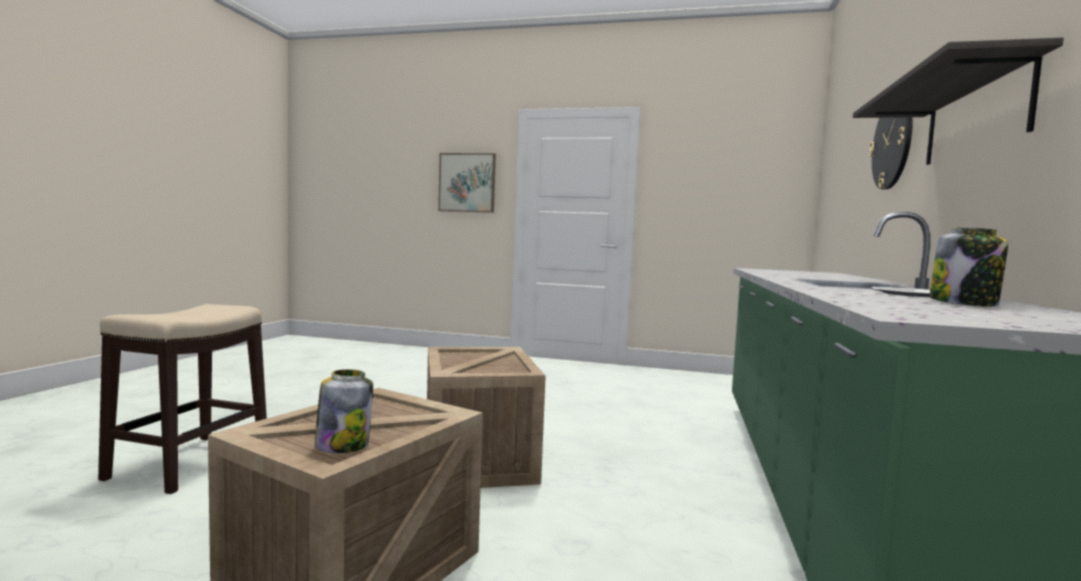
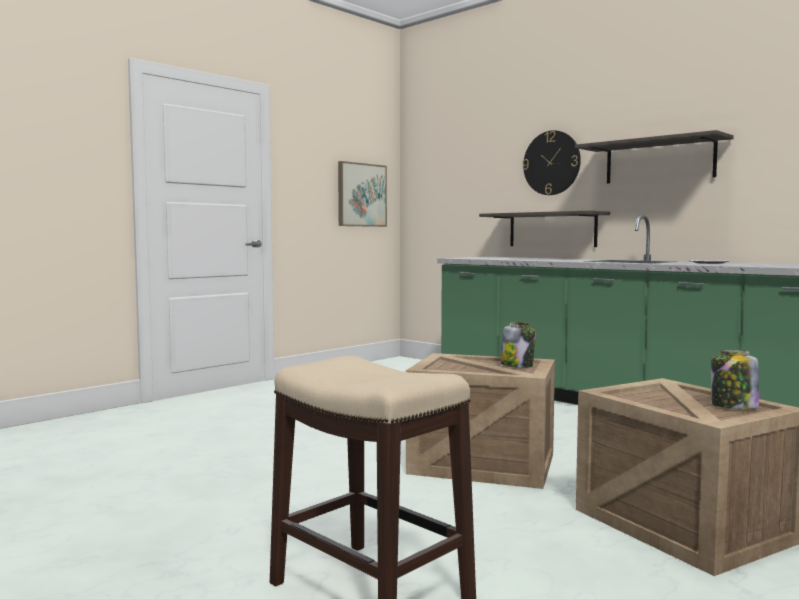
camera: 60 degrees left, 0 degrees up
(467, 183) = (56, 156): picture -> picture (361, 195)
(884, 238) = (552, 230): none -> shelf
(964, 303) = (755, 264): jar -> jar (517, 365)

